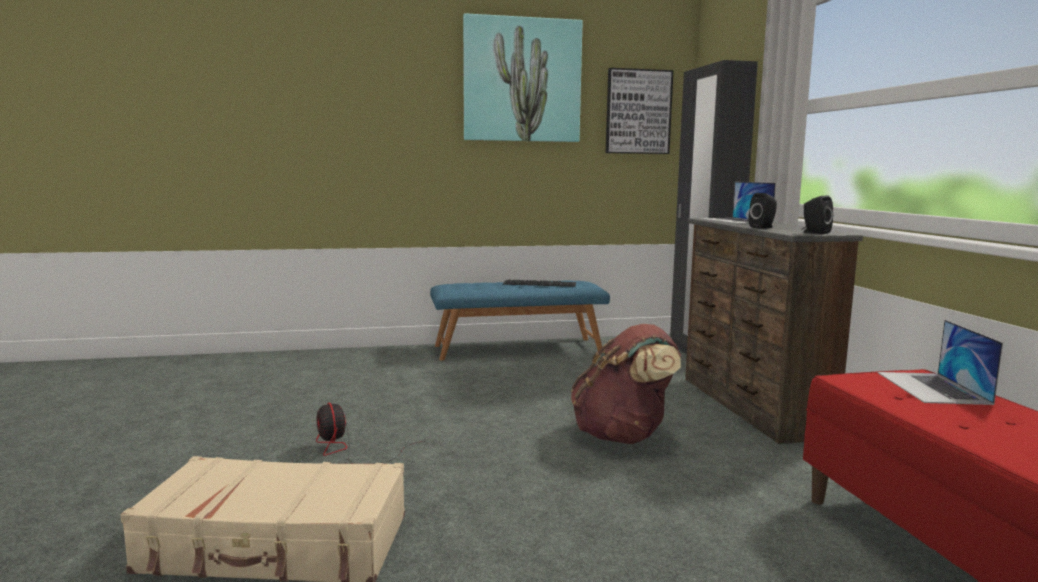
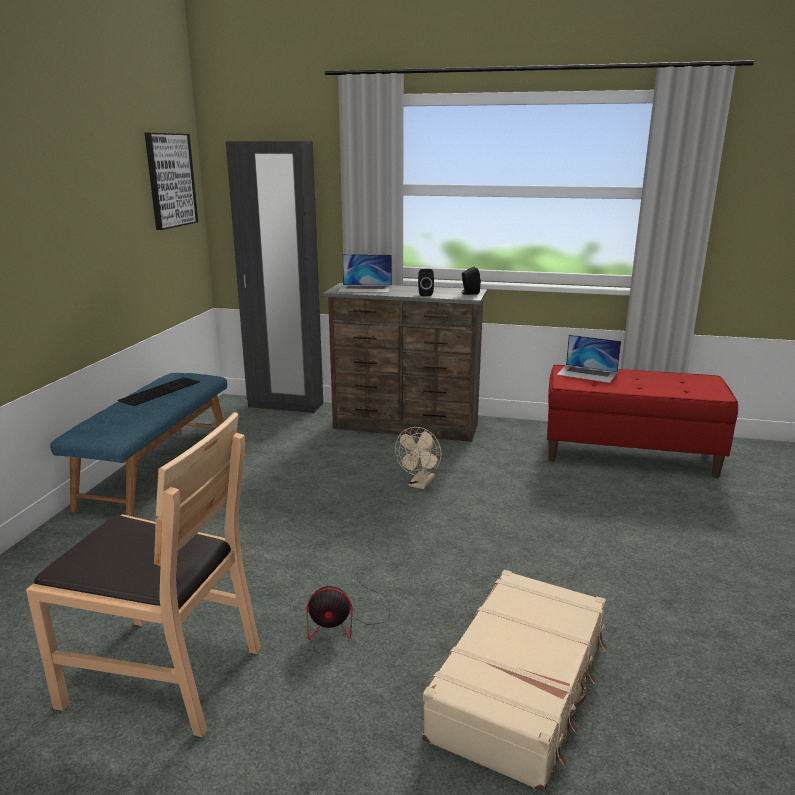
camera: 65 degrees left, 10 degrees up
(264, 411) = (163, 674): none -> brown chair
(522, 80) = (81, 151): picture -> none
(623, 436) = (420, 484): brown backpack -> beige fan

